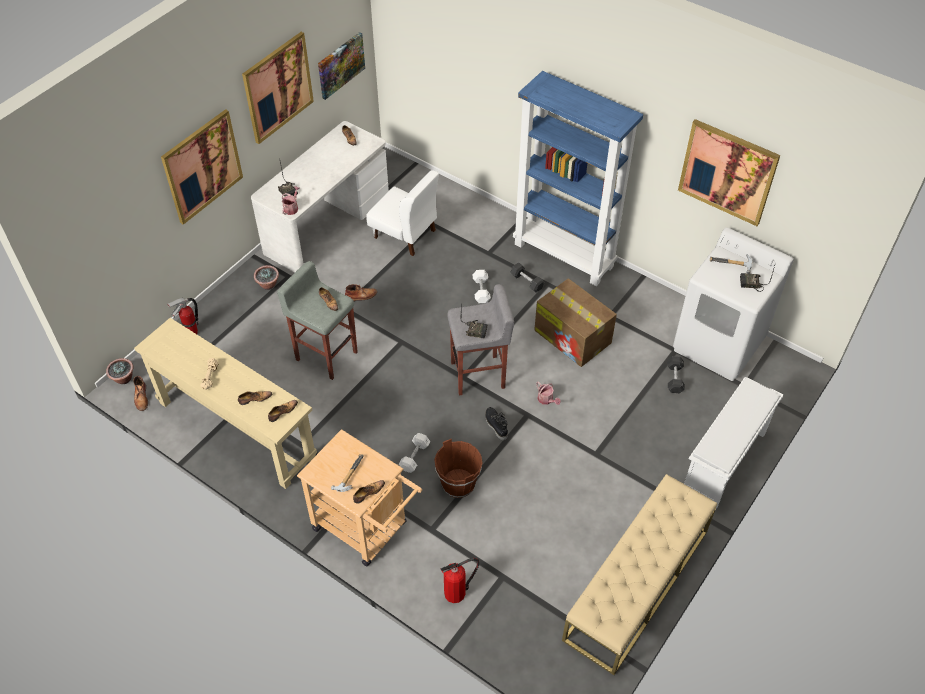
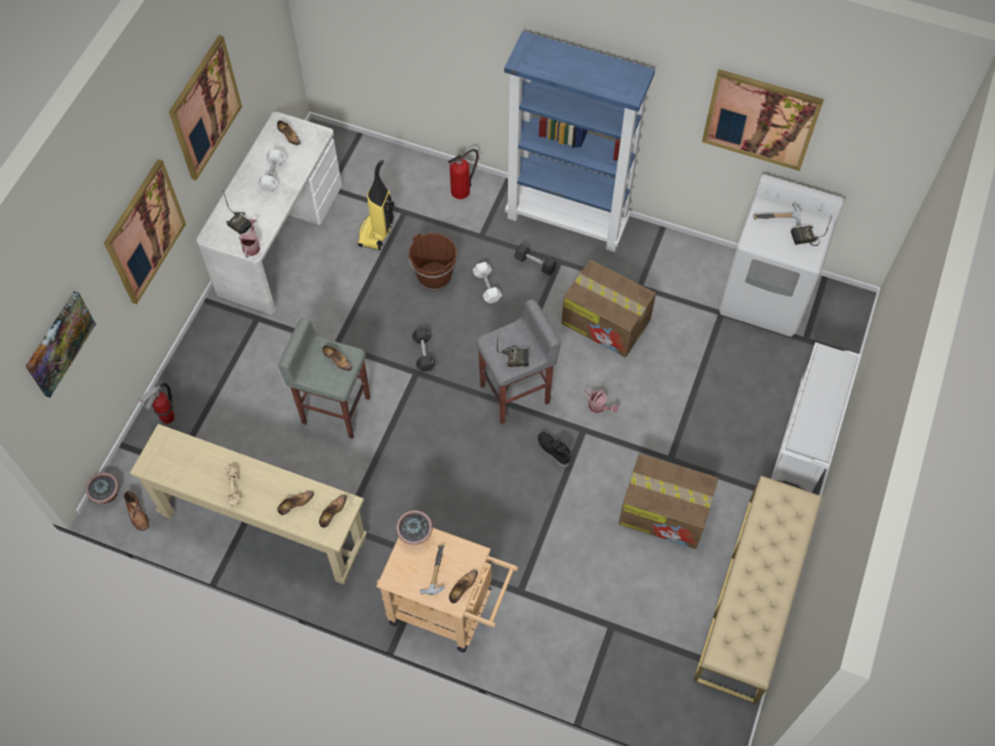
camera: 15 degrees left, 10 degrees up
(268, 285) = (237, 334): potted plant -> potted plant (415, 535)
(340, 65) = (261, 51): picture -> picture (59, 343)
(361, 296) = (351, 324): brown boot -> none
(405, 234) = (376, 232): white chair -> vacuum cleaner
(414, 456) = (475, 510): white dumbbell -> white dumbbell (273, 175)
(456, 592) = (568, 655): fire extinguisher -> fire extinguisher (461, 190)
(458, 484) = (533, 530): brown bucket -> brown bucket (434, 277)
(579, 495) = (665, 512): none -> cardboard box
(674, 379) = (729, 348): black dumbbell -> black dumbbell (424, 353)

